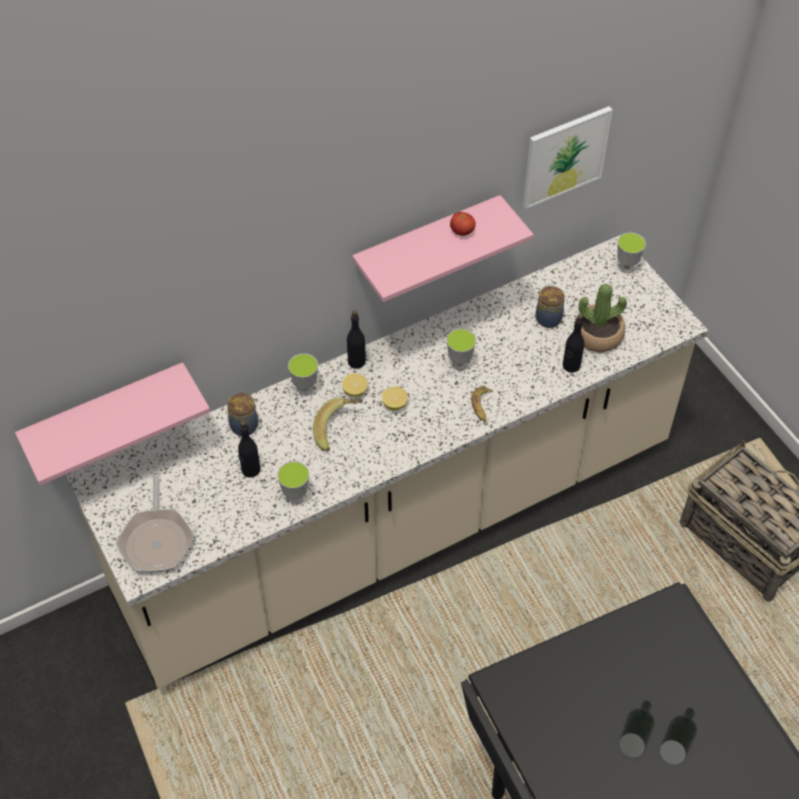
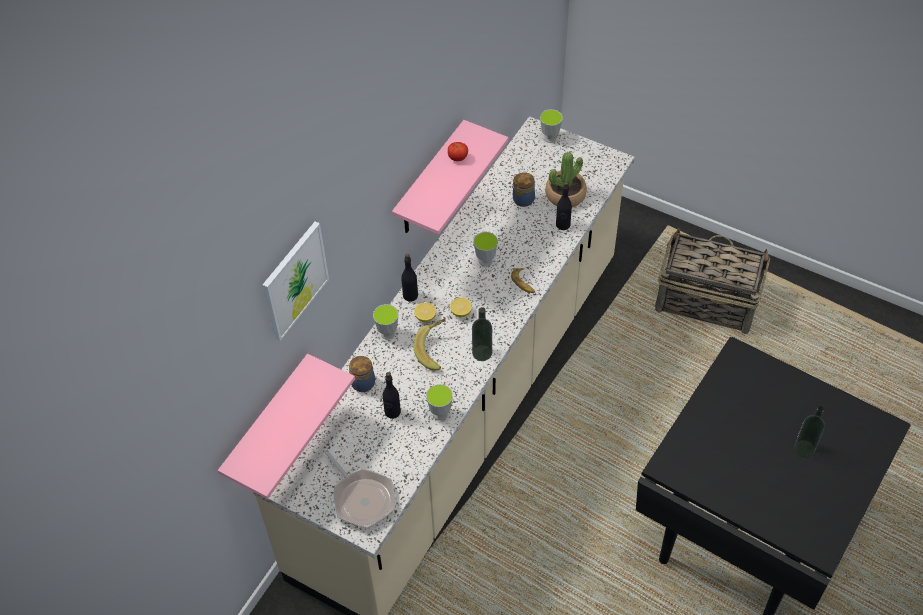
camera: 30 degrees left, 0 degrees up
(565, 156) = (493, 71): picture -> picture (294, 280)
(631, 745) = (777, 458): bottle -> bottle (482, 353)

